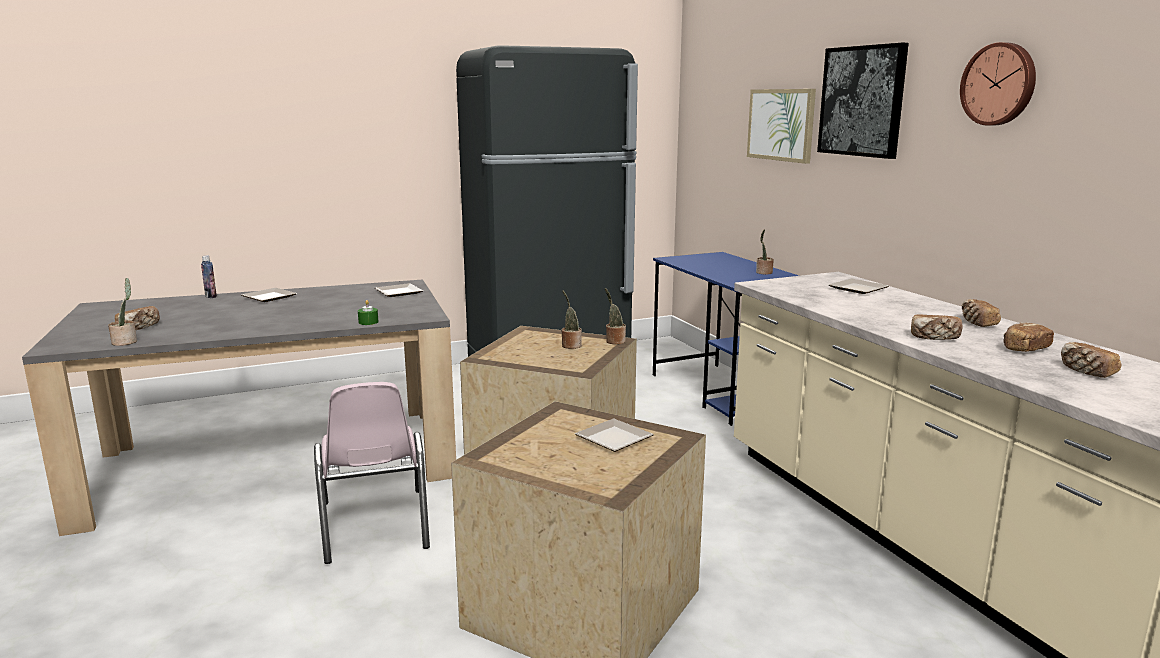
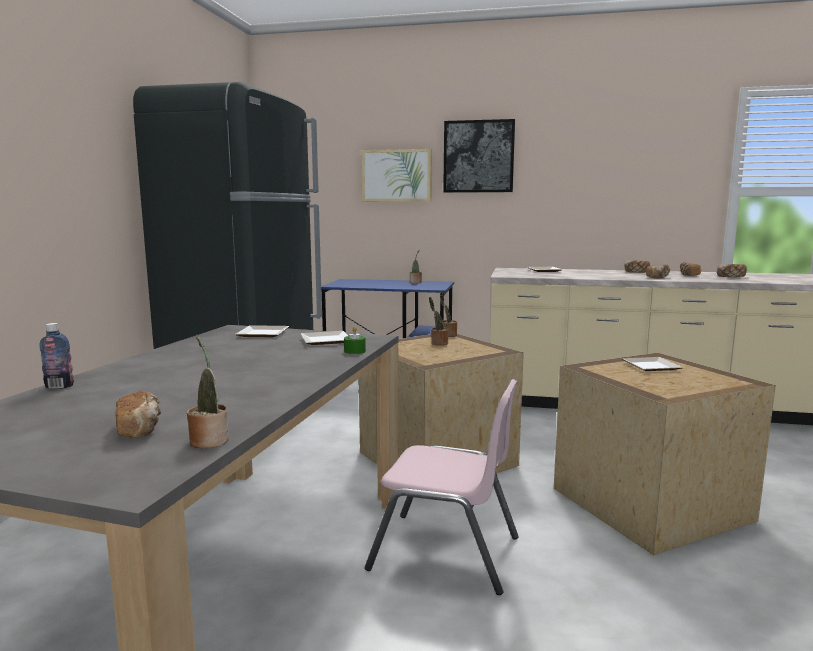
camera: 55 degrees left, 5 degrees down
(271, 297) = (151, 366): plate -> plate (327, 340)
(999, 84) = (586, 145): wall clock -> none

